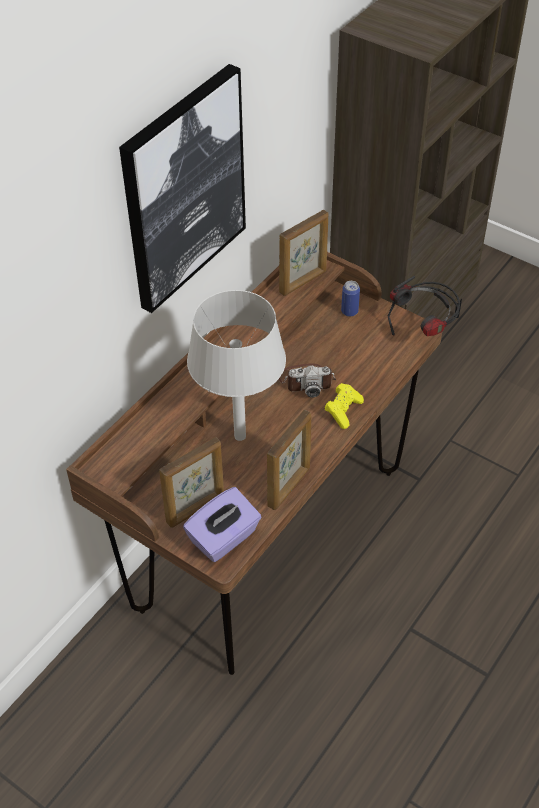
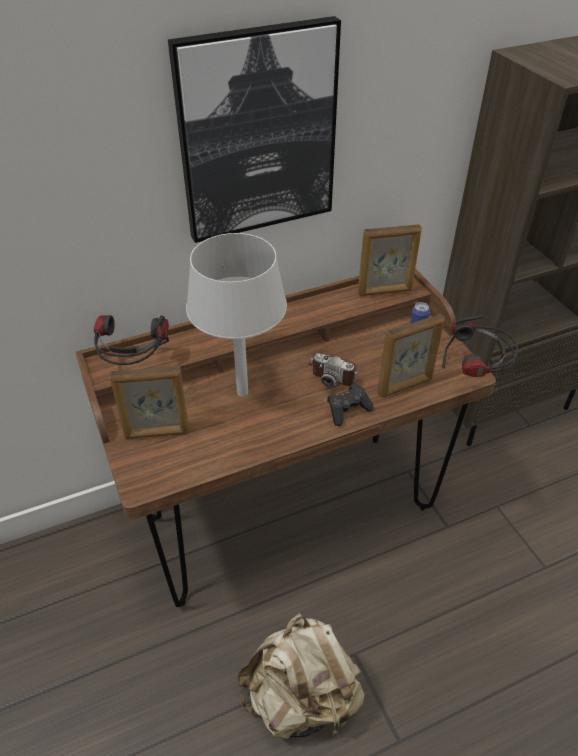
camera: 30 degrees right, 5 degrees down
(135, 457) = (134, 366): none -> headphones
(224, 538) = (158, 468): purple tissue box -> none
(289, 487) = (249, 452): picture frame -> picture frame (405, 386)
(343, 411) = (348, 410): yellow game controller -> black game controller
(390, 688) = (301, 698): none -> beige backpack

